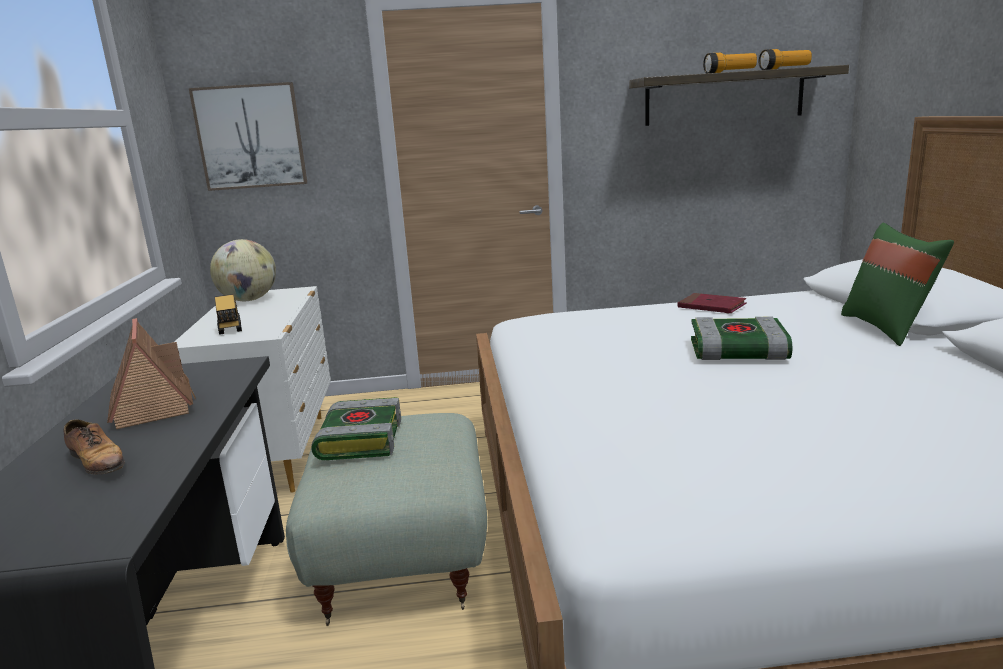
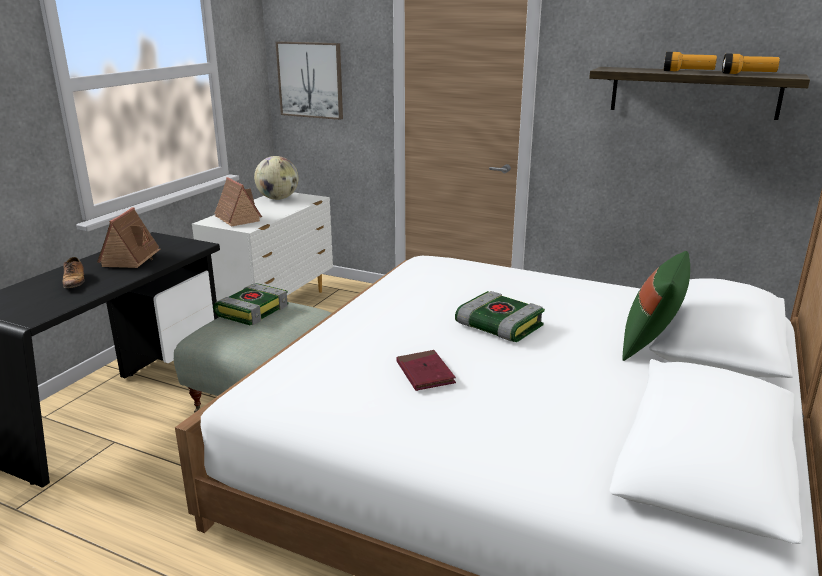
camera: 30 degrees right, 5 degrees up
(230, 329) = (237, 219): toy truck -> toy house
(711, 306) = (560, 286): red book -> red book (425, 373)

